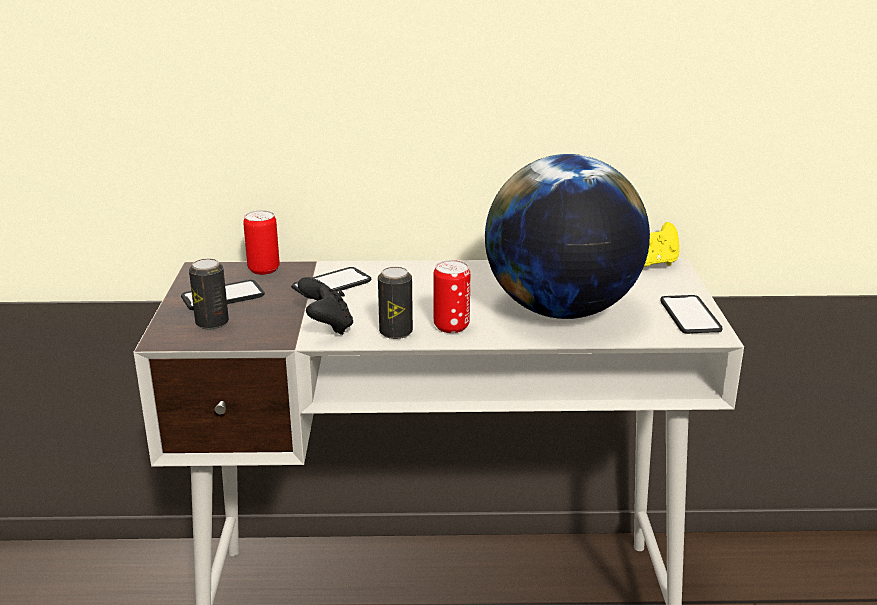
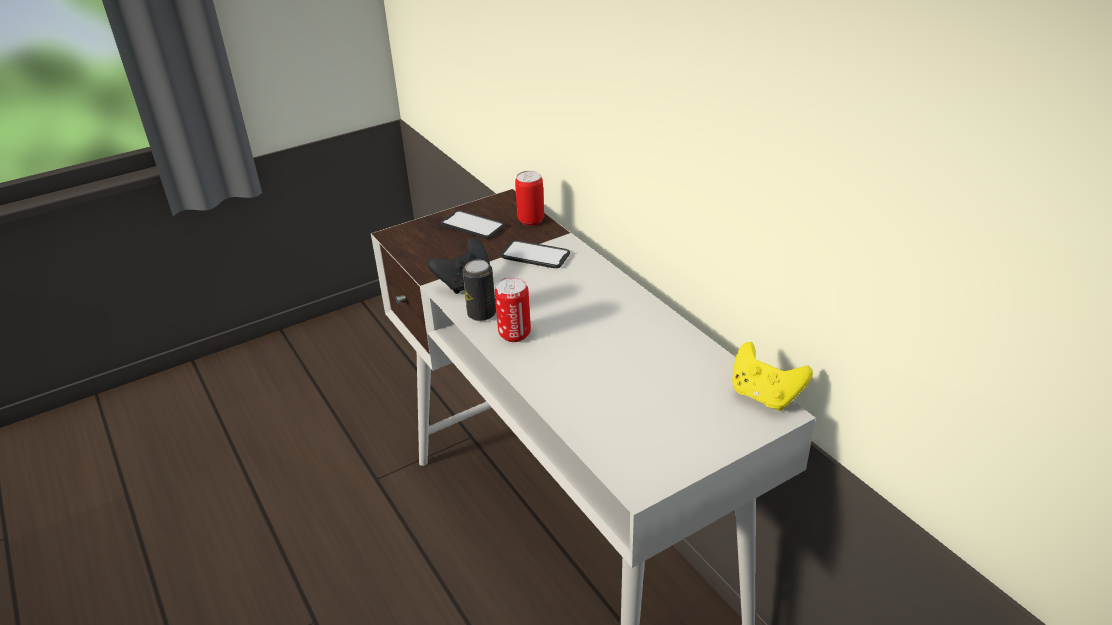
camera: 60 degrees right, 10 degrees up
(212, 323) = (430, 240): can -> none
(561, 310) = (599, 378): globe -> none
(690, 316) = (667, 458): phone -> none

